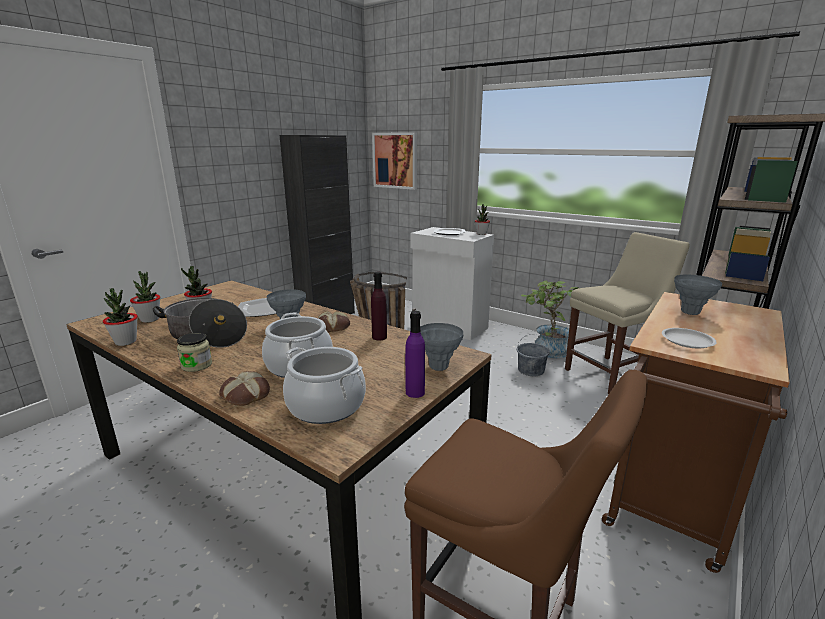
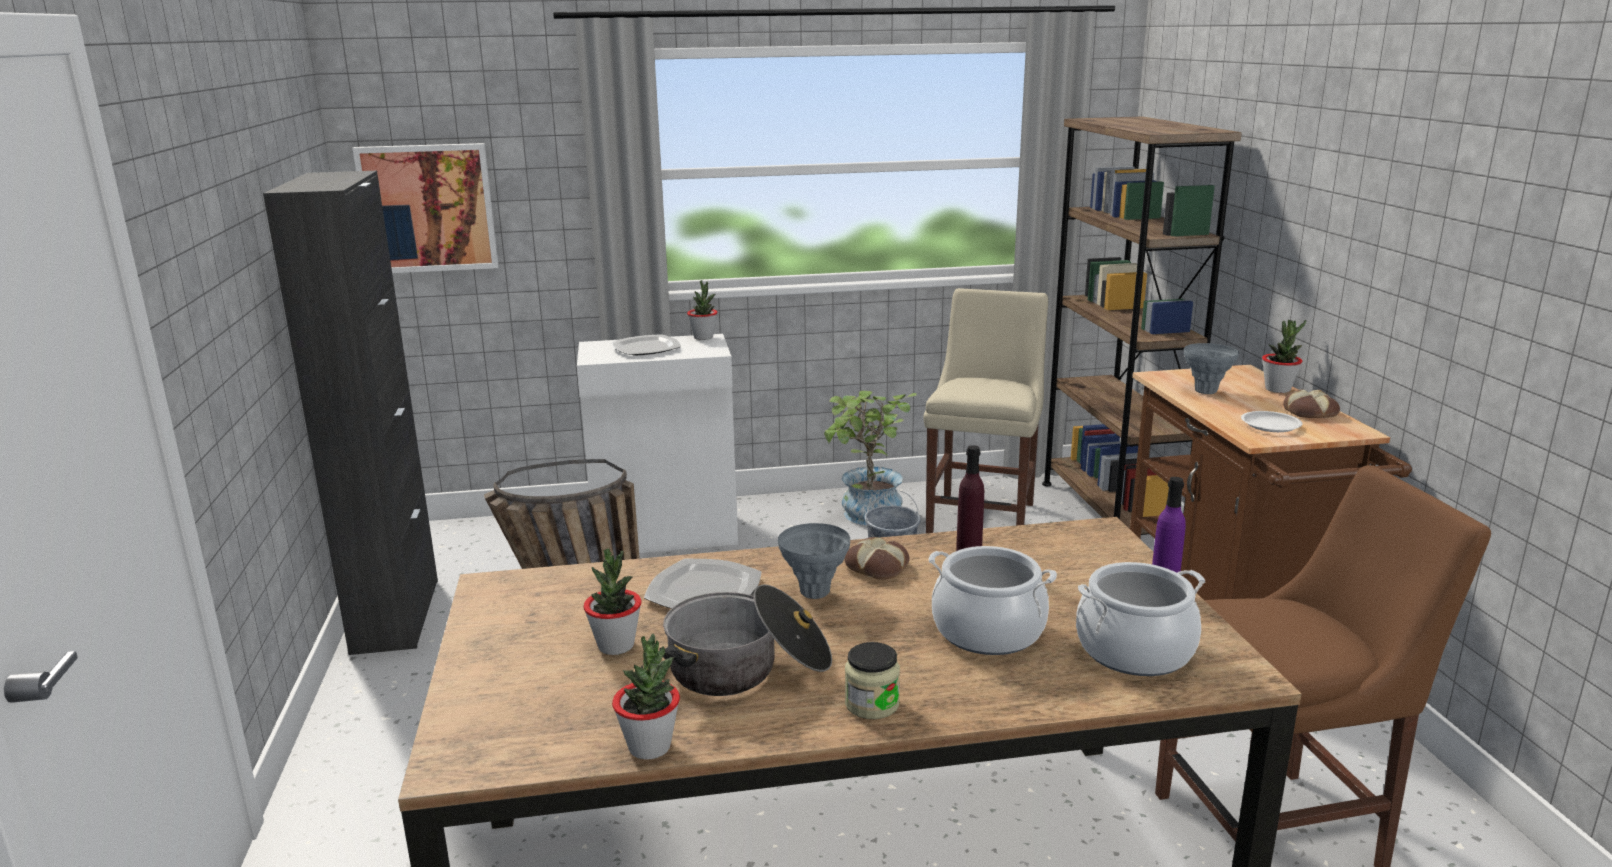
camera: 45 degrees left, 0 degrees up
(150, 319) = (557, 701): potted plant -> potted plant (1278, 389)
(245, 395) = (1034, 693): bread -> bread (1310, 413)
(439, 367) = (1114, 555): grey vase -> none

